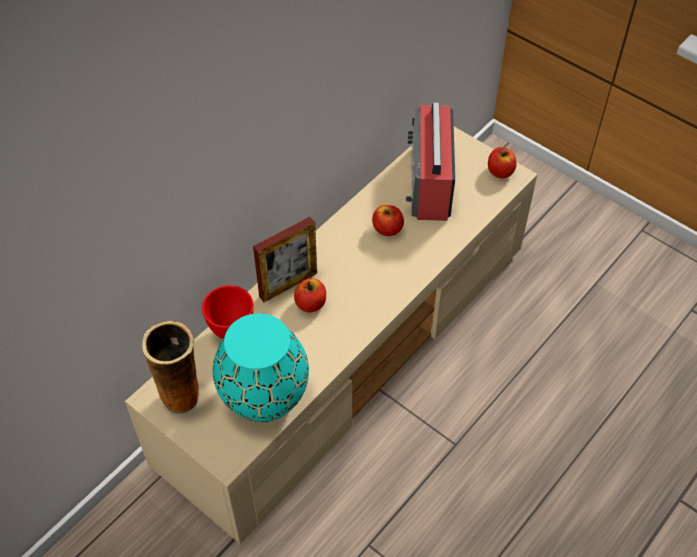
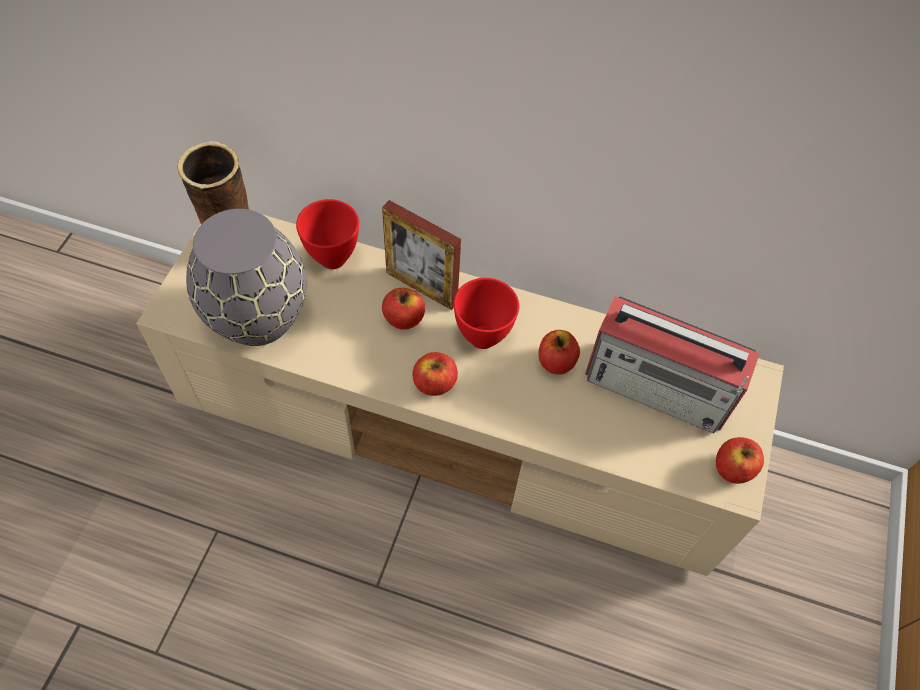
camera: 65 degrees right, 5 degrees up
(263, 397) = (257, 316): turquoise vase -> grey vase
(349, 263) = (481, 338): none -> red bowl
(374, 302) = (434, 383): none -> apple
(430, 183) = (659, 387): radio -> radio turned 135 degrees counterclockwise

